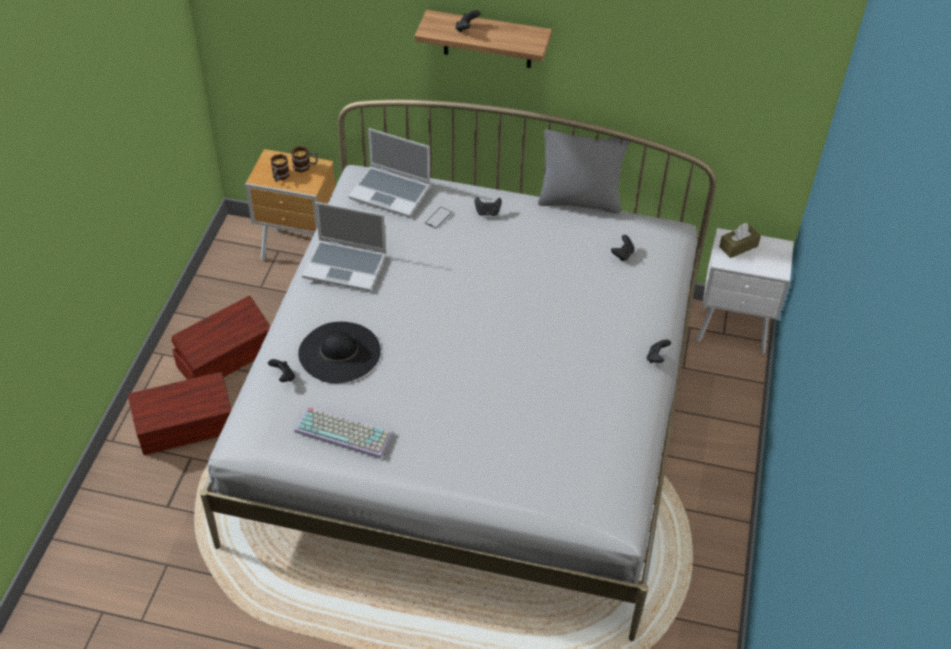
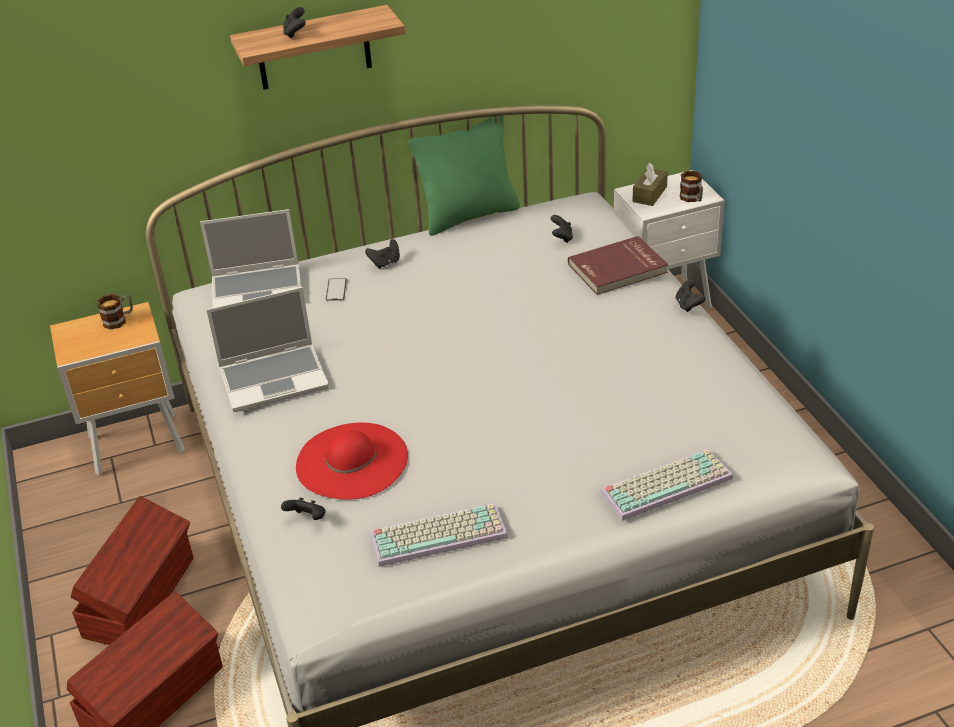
camera: 30 degrees left, 10 degrees down
(279, 177) = (96, 342): mug -> mug (692, 199)
(339, 352) = (352, 461): black hat -> red hat
(507, 480) = (666, 483): none -> keyboard
(579, 201) = (469, 215): grey pillow -> green pillow
(636, 302) = (618, 269): none -> red book

